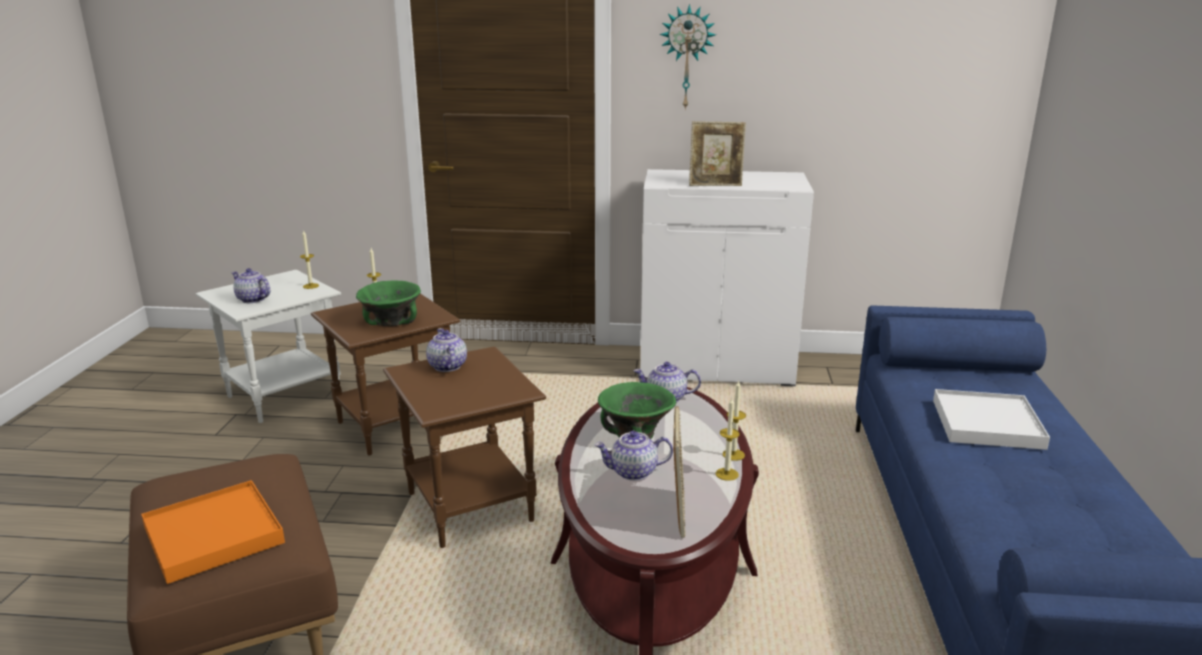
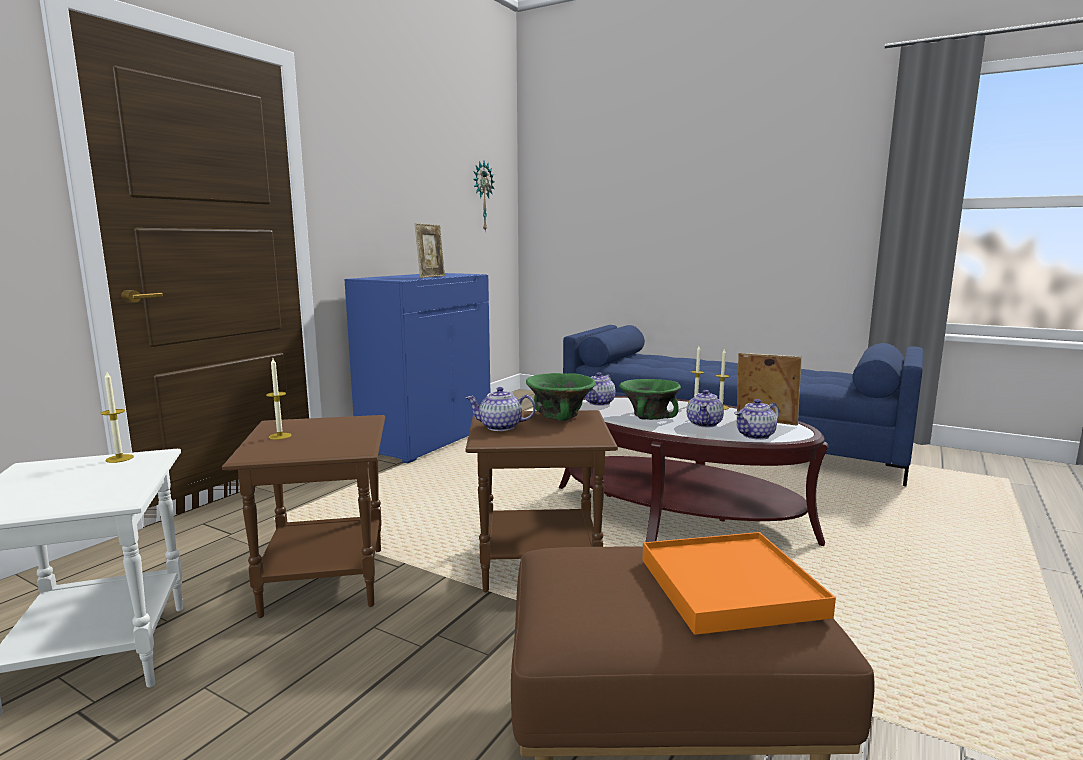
camera: 65 degrees left, 10 degrees down
(252, 299) = (83, 492): teapot -> teapot (755, 436)
(391, 322) = (344, 435): green bowl -> green bowl (559, 417)
(687, 57) = (357, 178): wall clock -> wall clock (482, 196)
(717, 367) = (426, 439): white cabinet -> blue cabinet
(987, 424) = (691, 365): white tray -> none

